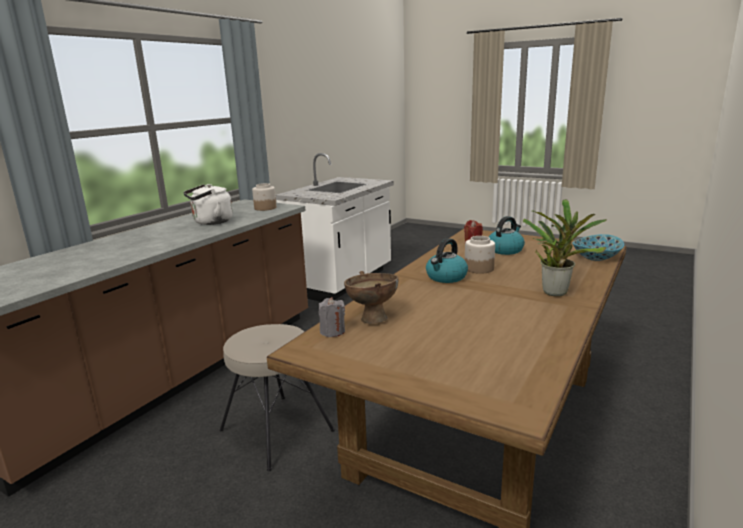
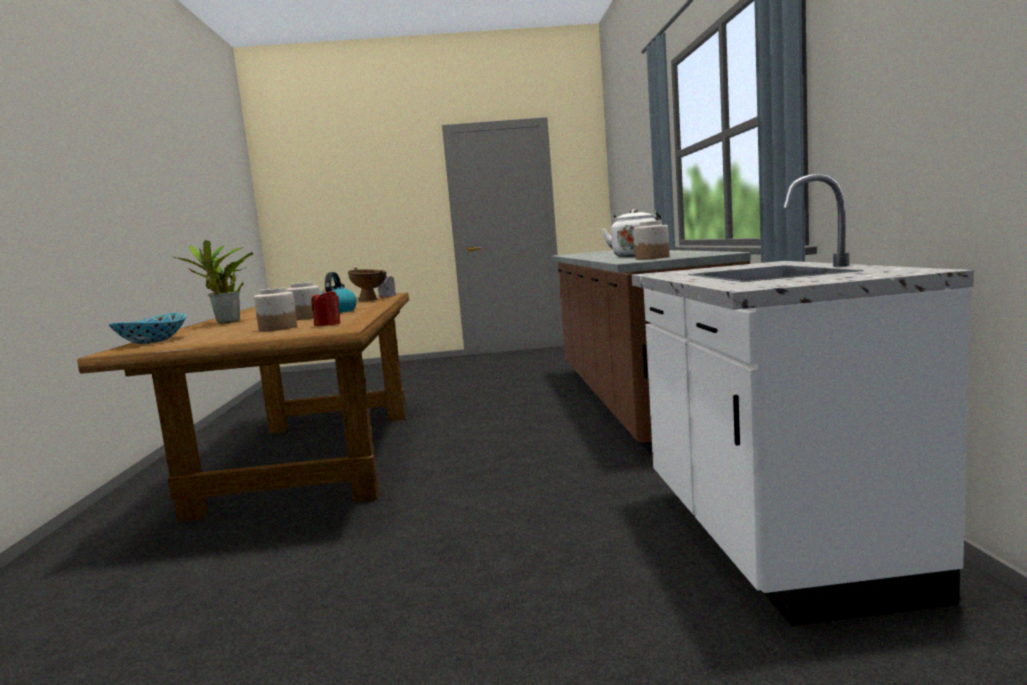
camera: 145 degrees right, 10 degrees down
(276, 431) = (483, 413): beige stool -> none
(505, 250) = (278, 328): kettle -> jar

